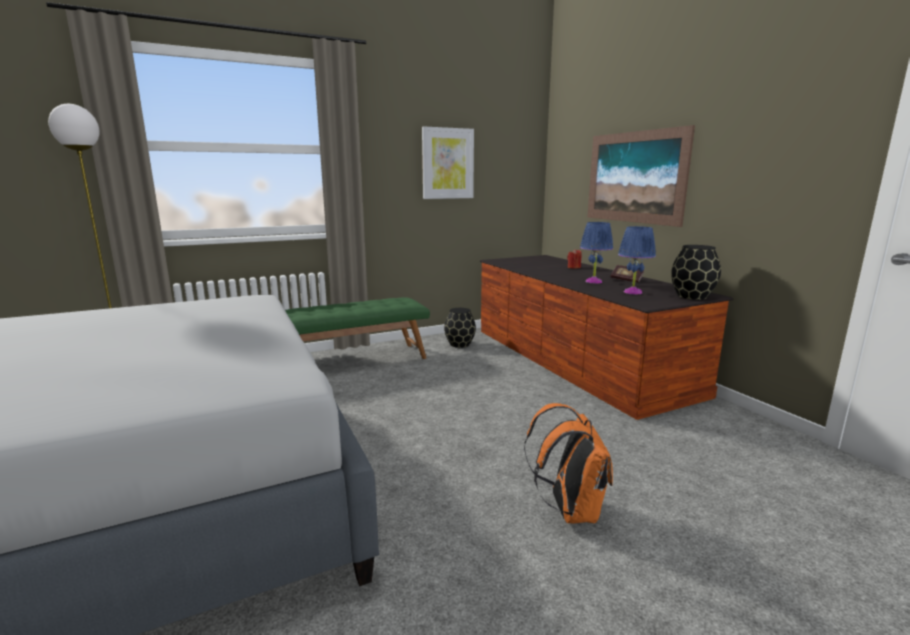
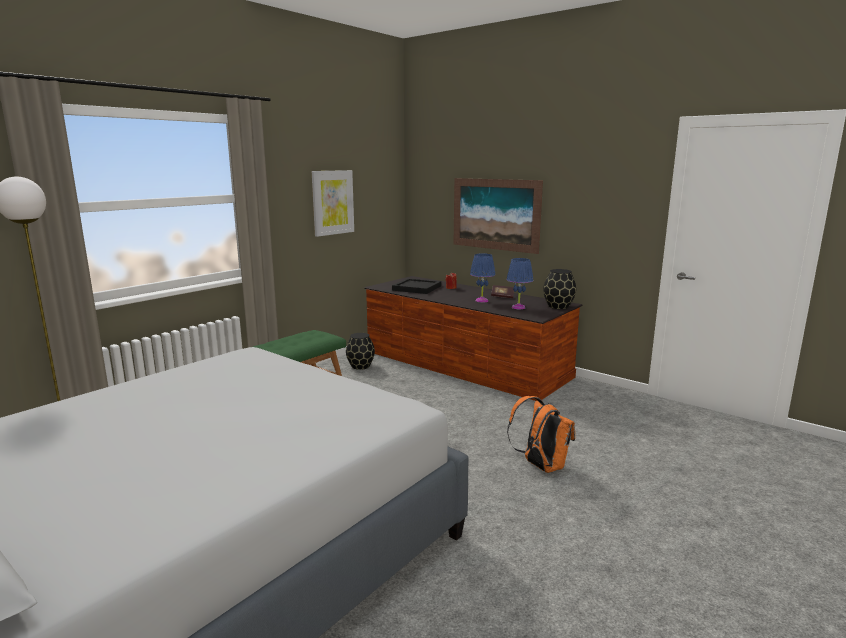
camera: 25 degrees left, 0 degrees up
(534, 265) = (417, 288): none -> black tray

